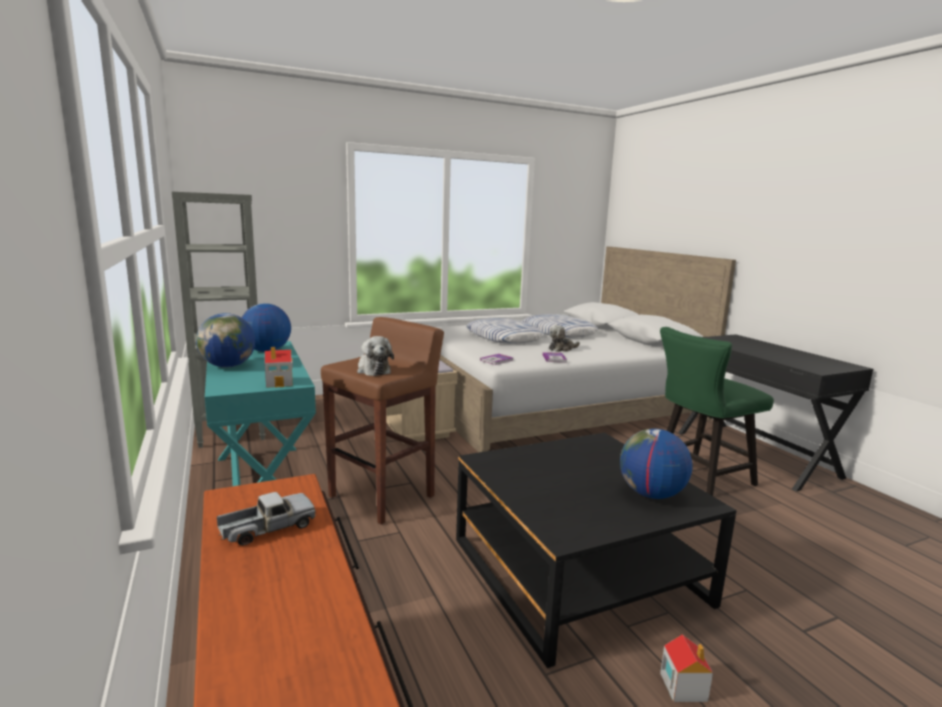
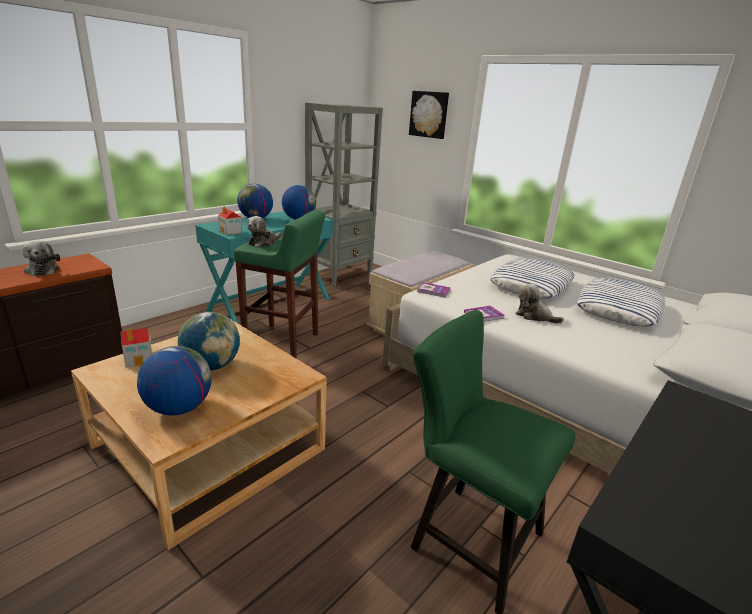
camera: 65 degrees right, 10 degrees up
(268, 528) = (43, 269): toy truck -> plush toy
(287, 202) = (429, 114): none -> picture
(383, 496) = (283, 342): brown stool -> green stool
(572, 474) = (211, 366): none -> globe
(577, 571) = (209, 447): black coffee table -> beige coffee table
(683, 686) = (60, 520): toy house -> toy house (139, 359)

